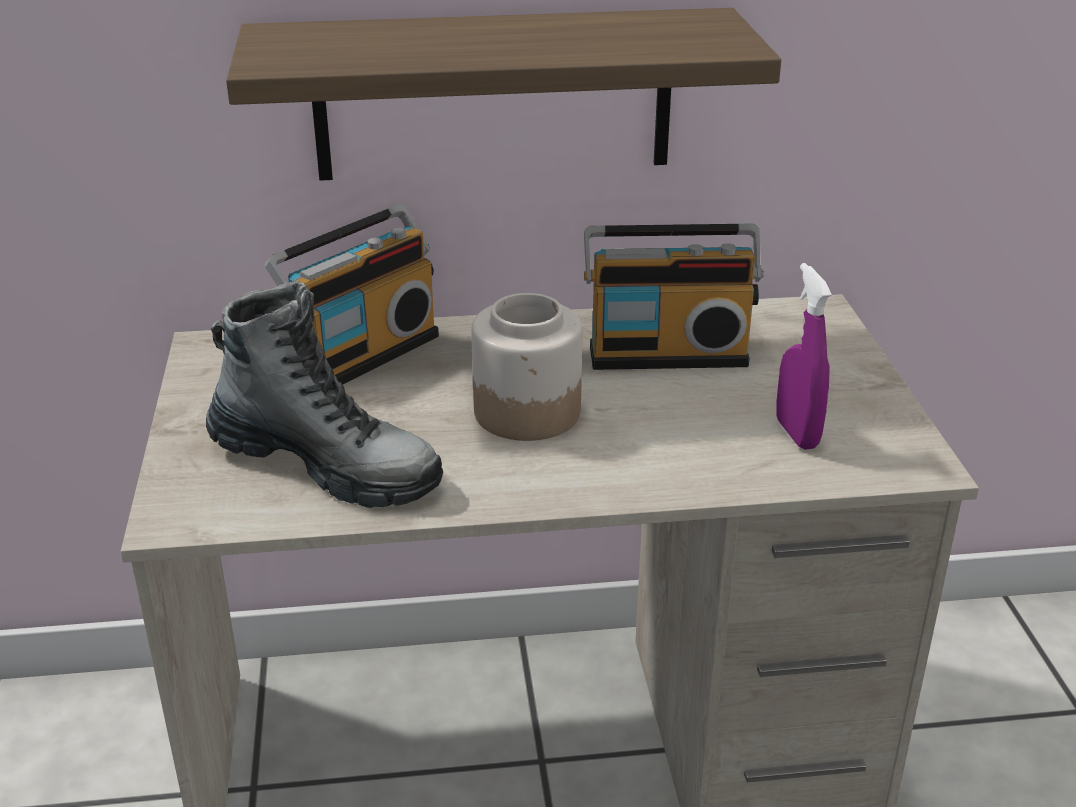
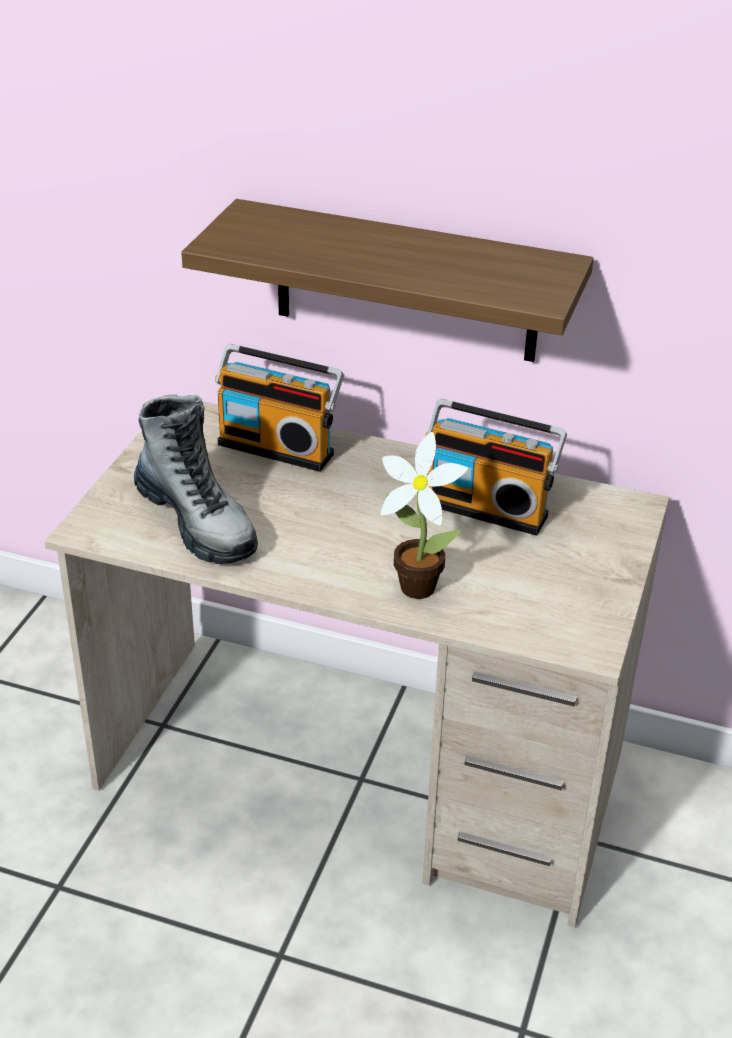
camera: 25 degrees right, 5 degrees up
(363, 354) = (278, 447): radio -> radio turned 45 degrees clockwise
(528, 412) = (353, 523): jar -> none
(661, 457) = (413, 584): none -> potted plant
(796, 433) = (524, 597): purple spray bottle -> none

